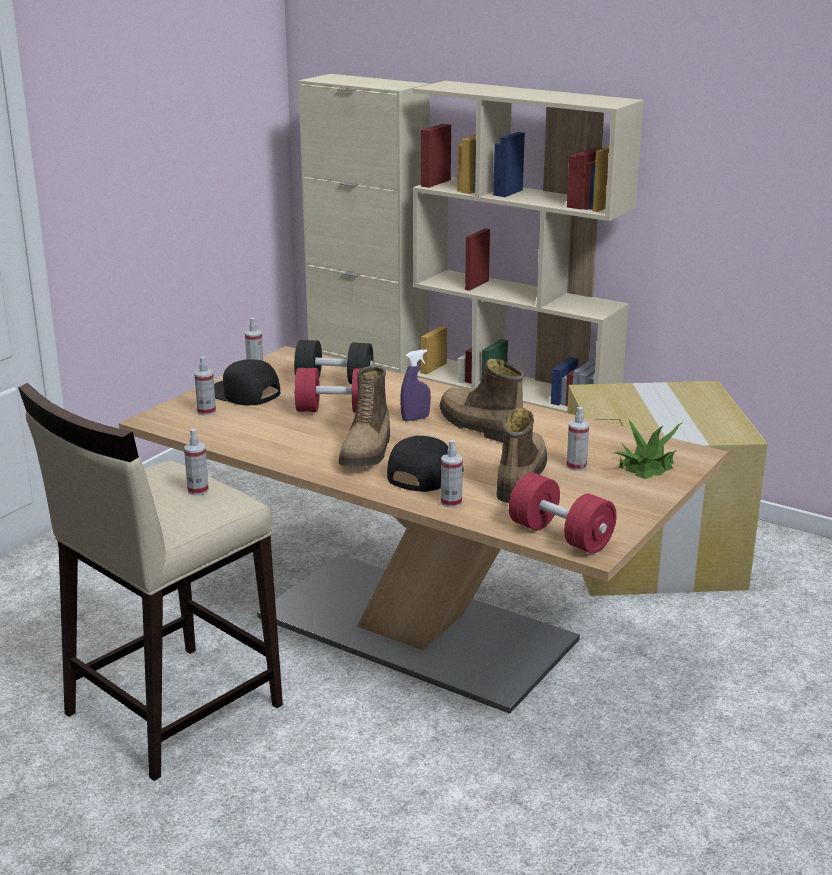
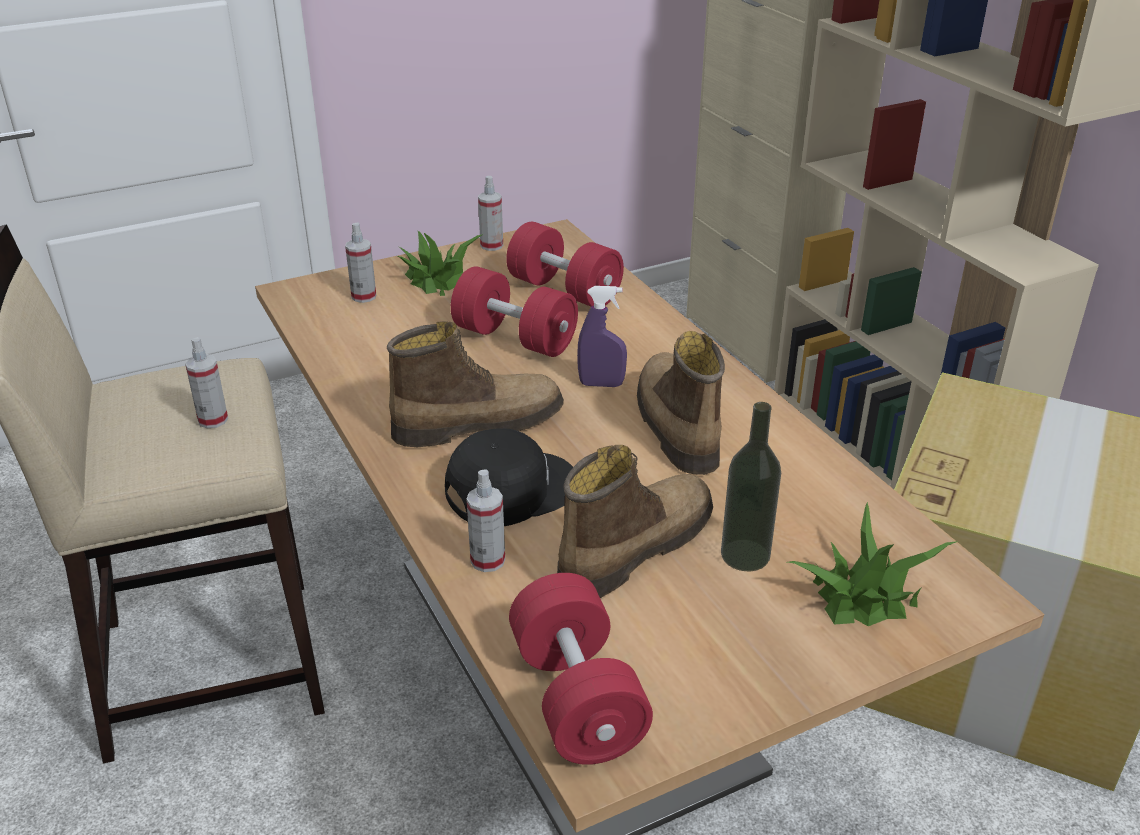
camera: 30 degrees right, 10 degrees up
(244, 393) = (437, 279): black cap -> potted plant
(334, 381) = (564, 290): black dumbbell -> red dumbbell
(367, 452) = (477, 423): boot -> boot turned 150 degrees counterclockwise
(576, 466) = (745, 555): spray bottle -> bottle

